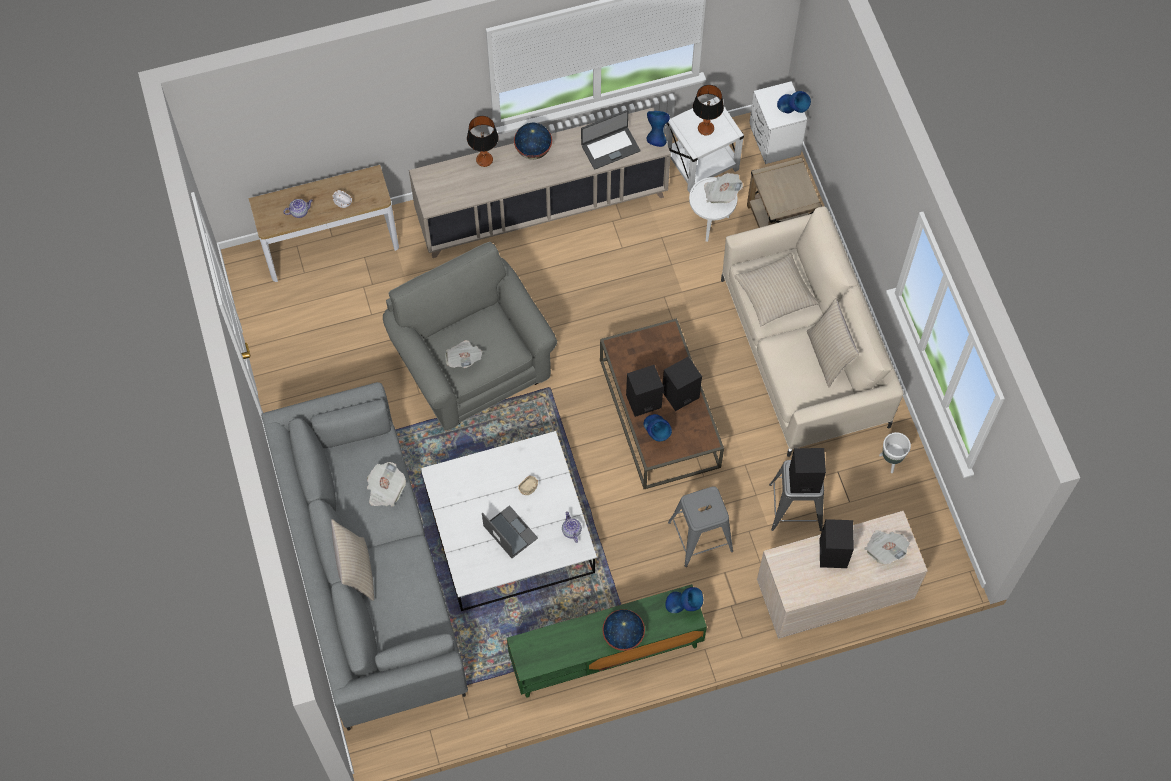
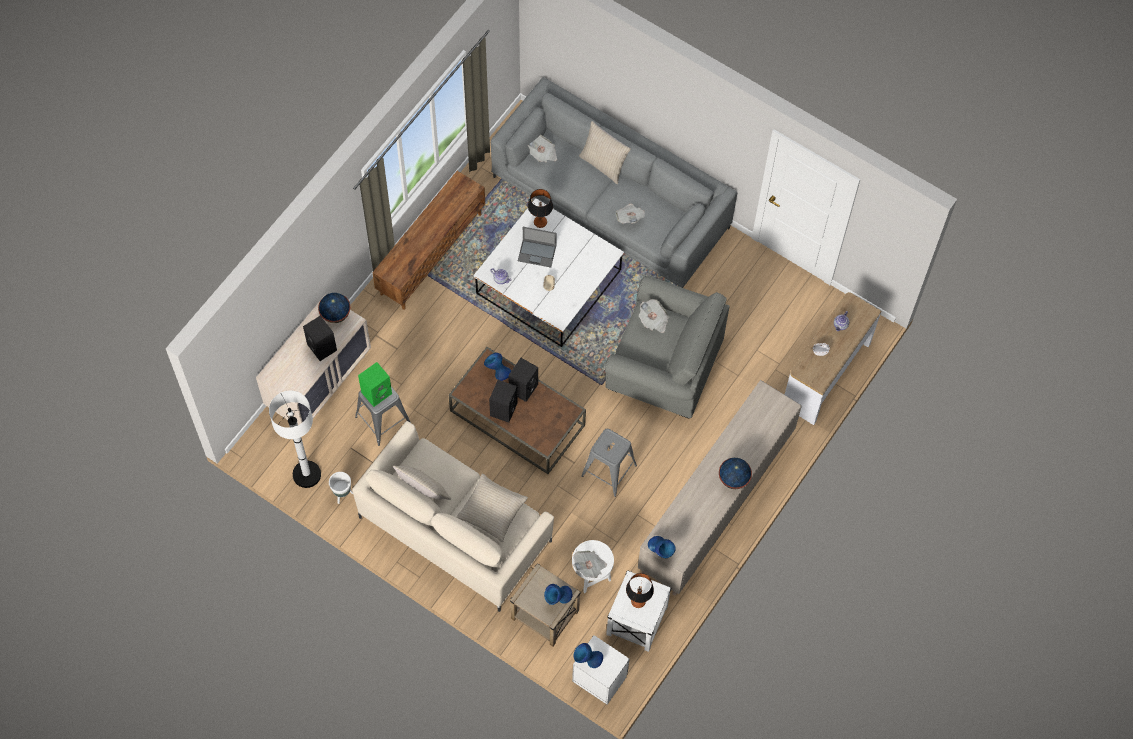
camera: 140 degrees right, 0 degrees up
(484, 159) = (759, 449): table lamp -> table lamp (540, 222)
(605, 654) = (431, 253): green tv stand -> brown tv stand
(610, 147) = (684, 520): laptop -> none
(623, 636) = (417, 233): globe -> globe (336, 315)
(683, 607) = (394, 273): blue vase -> blue vase (558, 599)
(700, 536) = (429, 359): grey stool -> grey stool (609, 470)
(803, 481) = (376, 392): black speaker -> green speaker
(885, 549) = (291, 371): newspaper -> newspaper (542, 153)
(913, 506) = (306, 474): none -> white floor lamp

